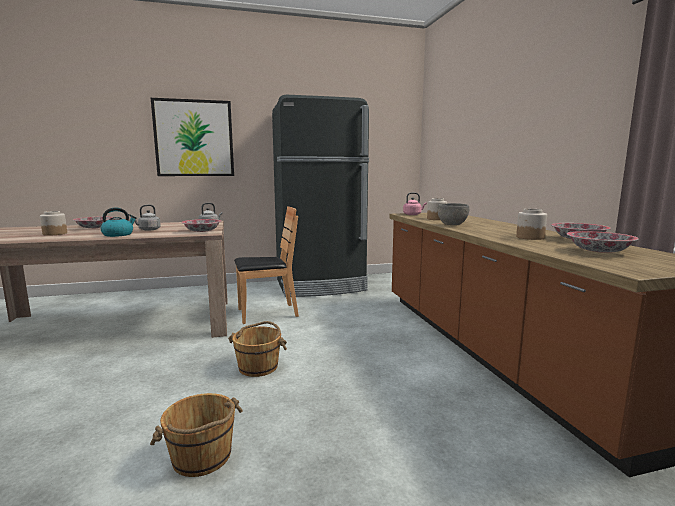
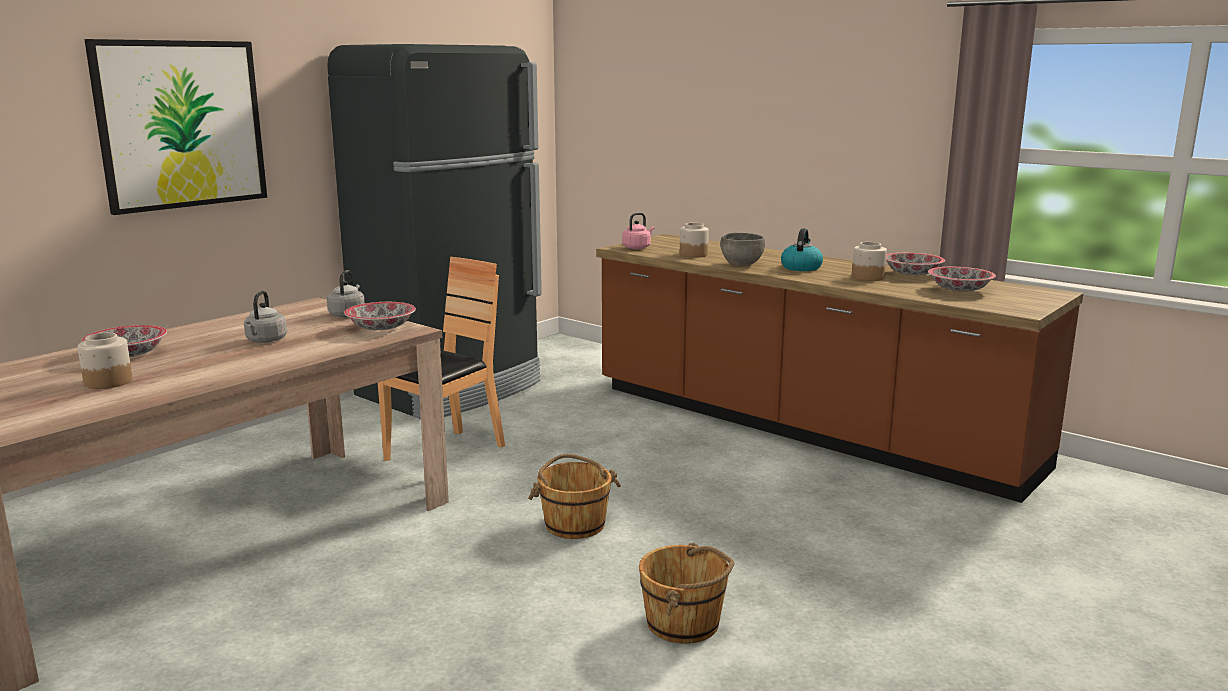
camera: 35 degrees left, 5 degrees up
(118, 234) = (256, 360): kettle -> kettle (801, 267)

